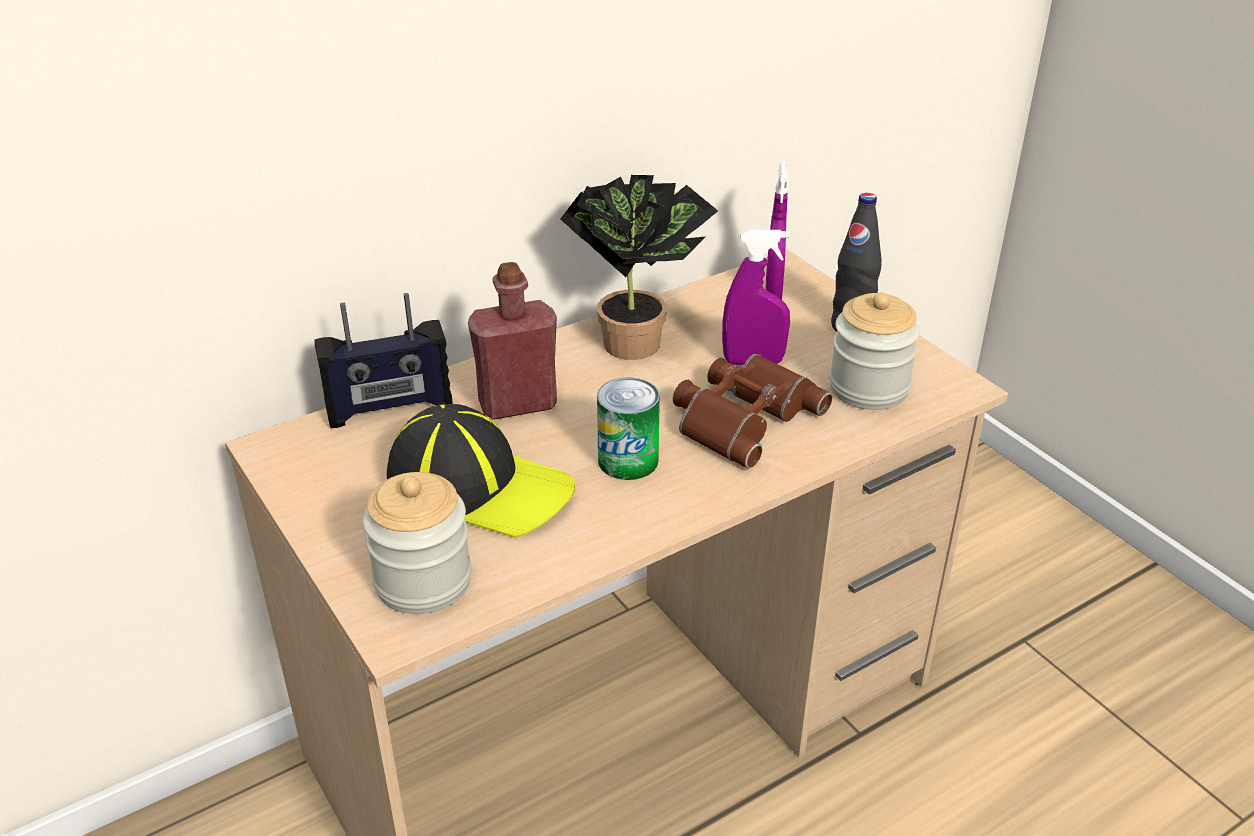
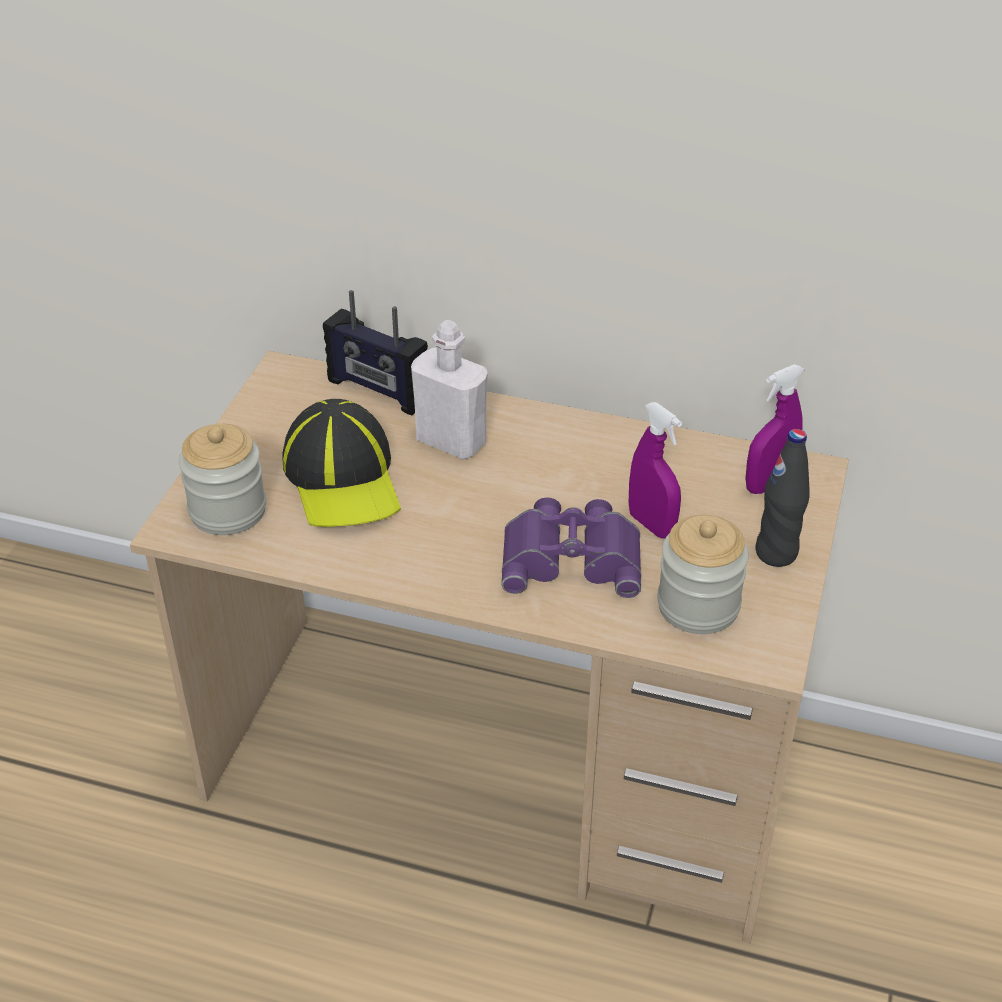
camera: 50 degrees right, 5 degrees up
(517, 404) = (451, 441): red bottle -> white bottle
(628, 460) = (449, 528): can -> none
(638, 340) = (602, 452): potted plant -> none
(742, 416) = (572, 556): brown binoculars -> purple binoculars

